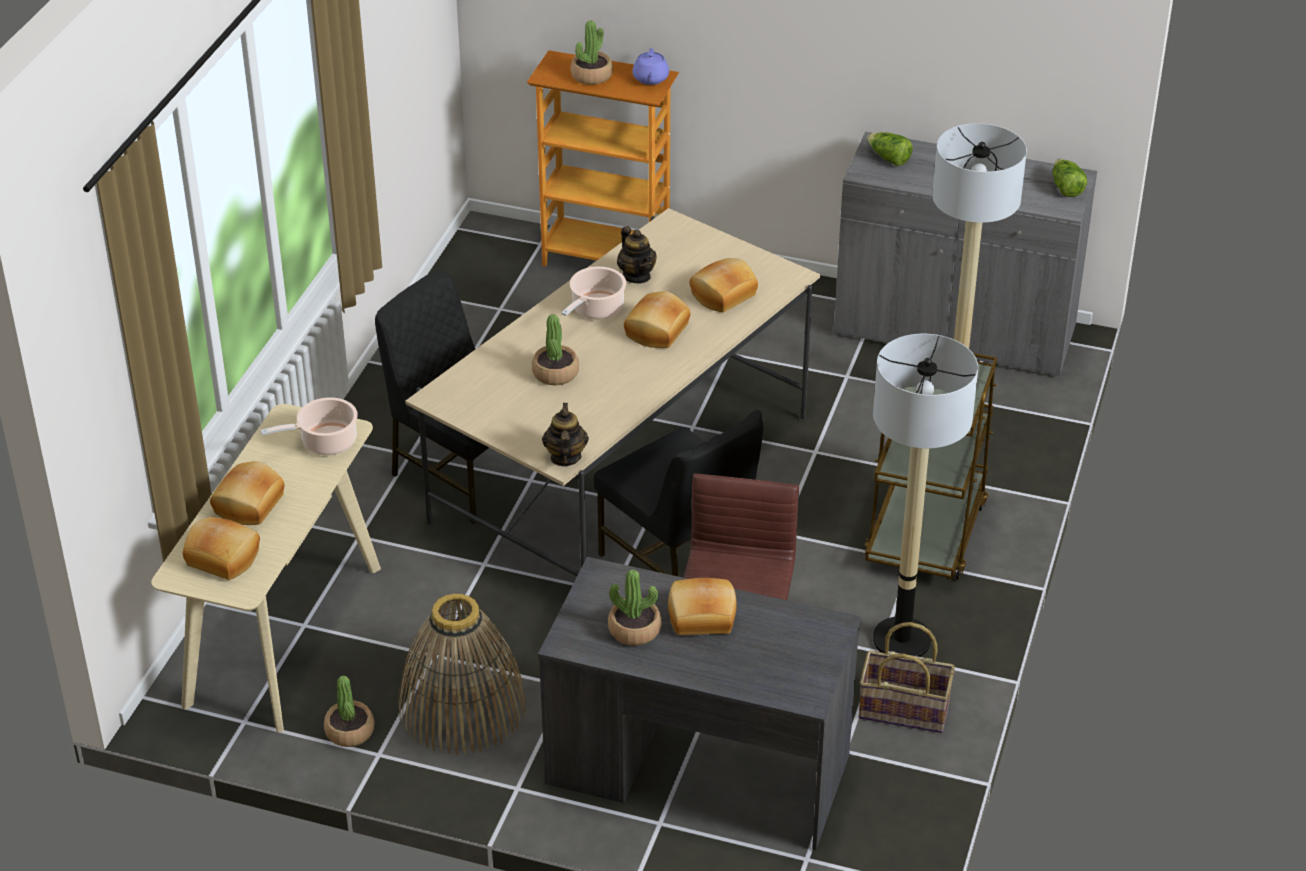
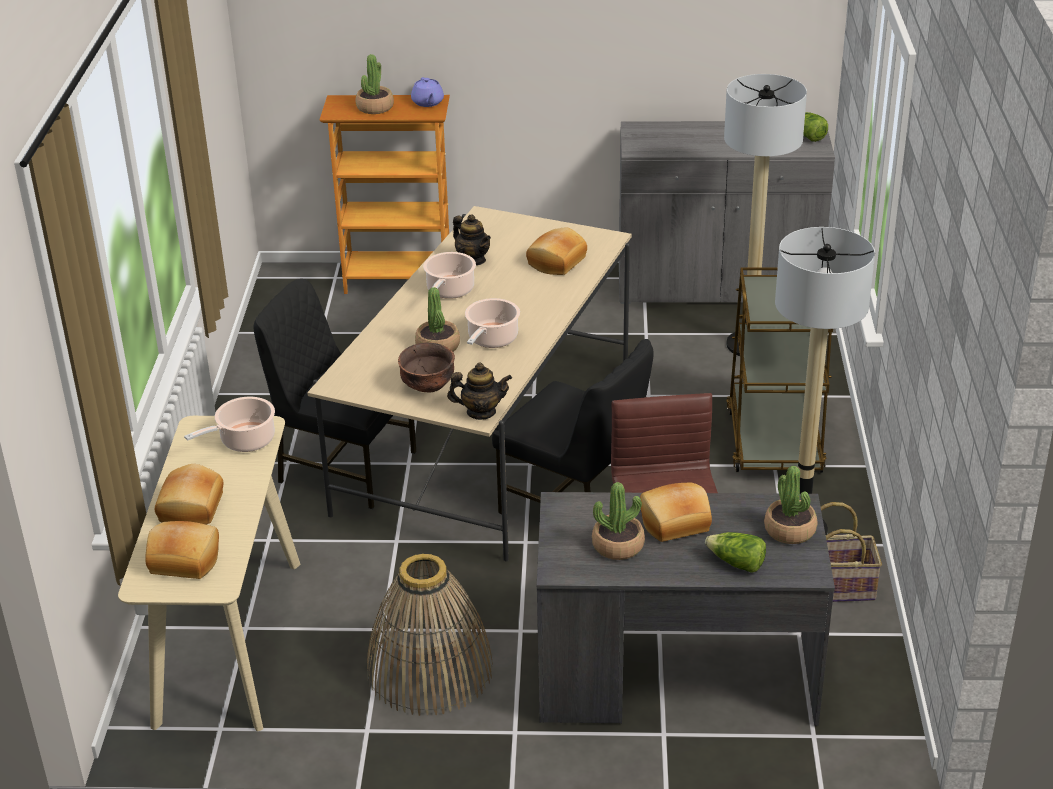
camera: 15 degrees left, 5 degrees down
(350, 731) = (330, 715): potted plant -> potted plant (790, 530)
(526, 418) = (428, 386): none -> brown bowl
(565, 457) = (481, 412): teapot -> teapot turned 105 degrees clockwise
(613, 376) = (491, 339): none -> cooking pot
(658, 331) = (514, 298): bread -> none
(888, 158) = (651, 137): lettuce -> lettuce (736, 563)

